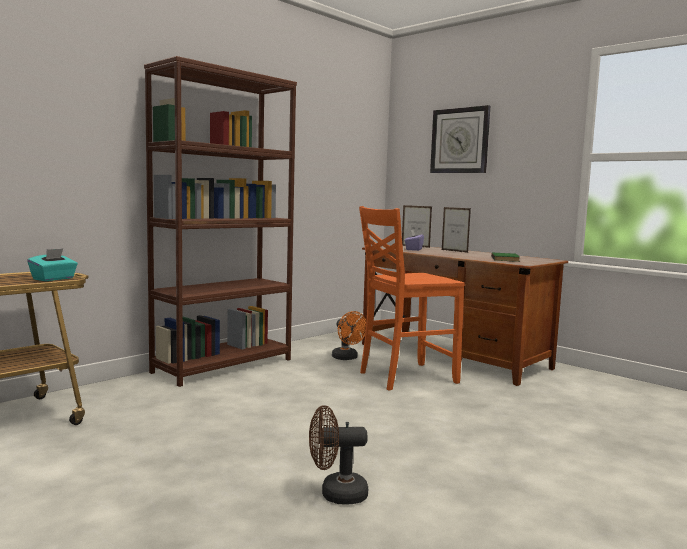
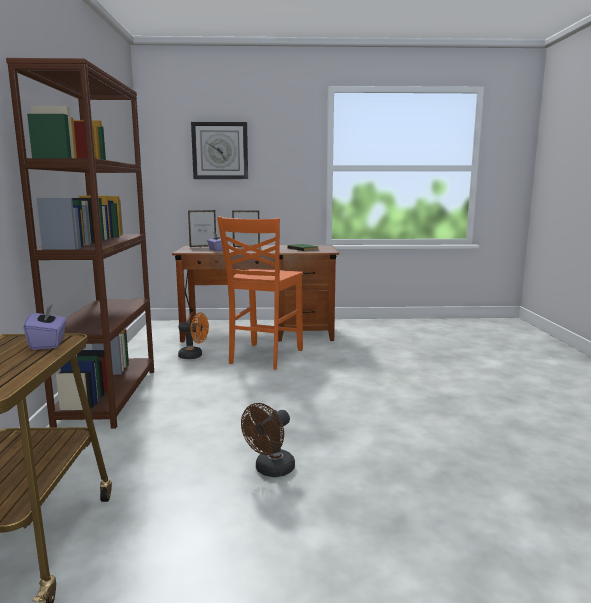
camera: 45 degrees left, 5 degrees up
(53, 279) = (48, 343): turquoise tissue box -> purple tissue box
(336, 494) = (397, 443): brown fan -> brown fan (270, 470)

